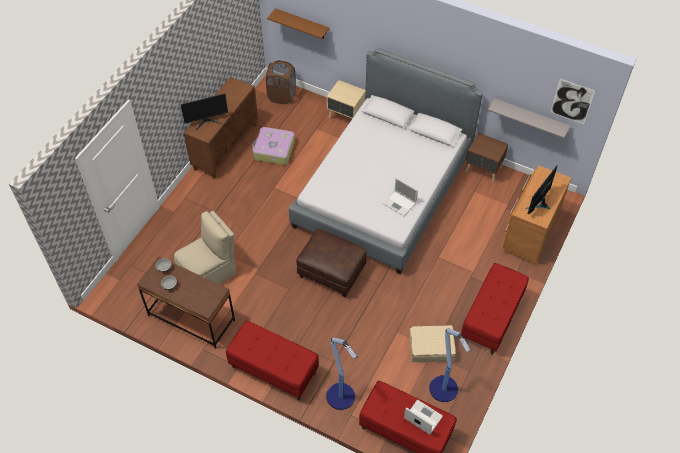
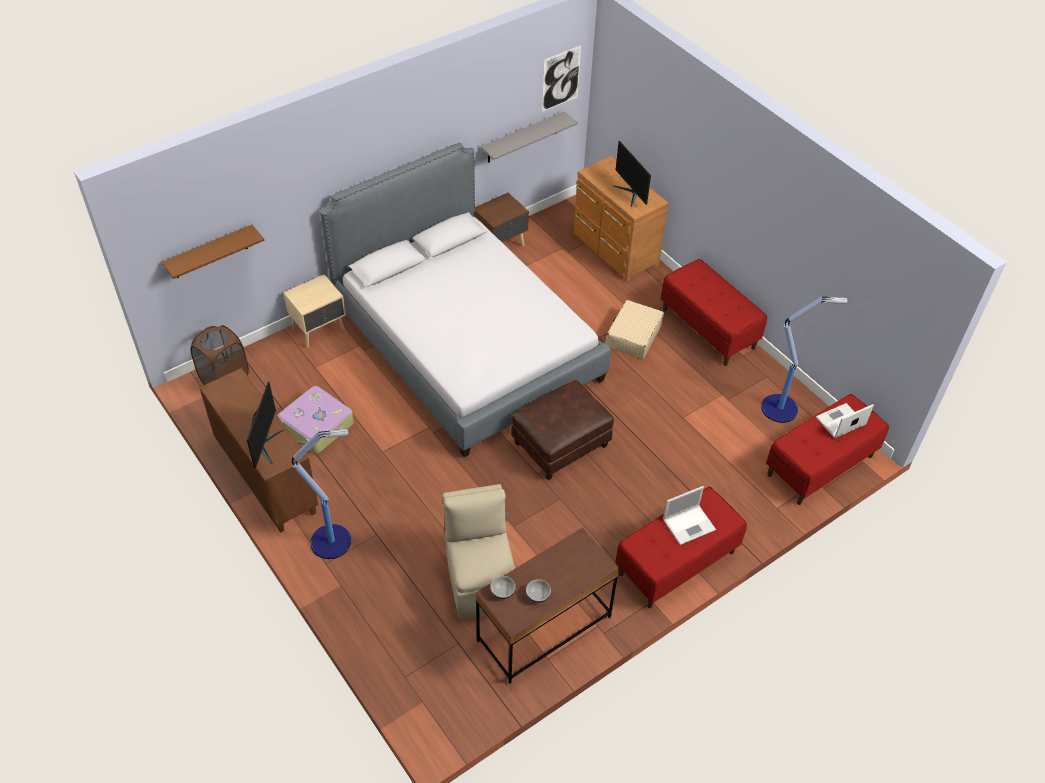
camera: 65 degrees left, 5 degrees down
(341, 397) = (748, 507): floor lamp -> floor lamp (332, 541)
(400, 203) = (539, 313): laptop -> laptop (689, 524)
(431, 347) = (719, 396): beige suitcase -> beige suitcase (633, 336)

